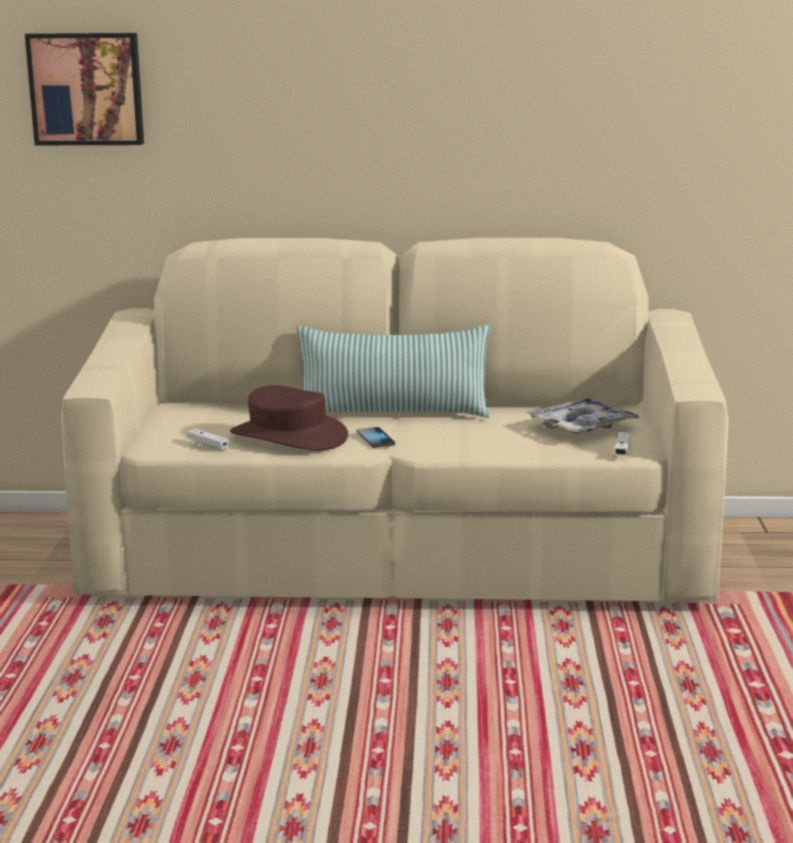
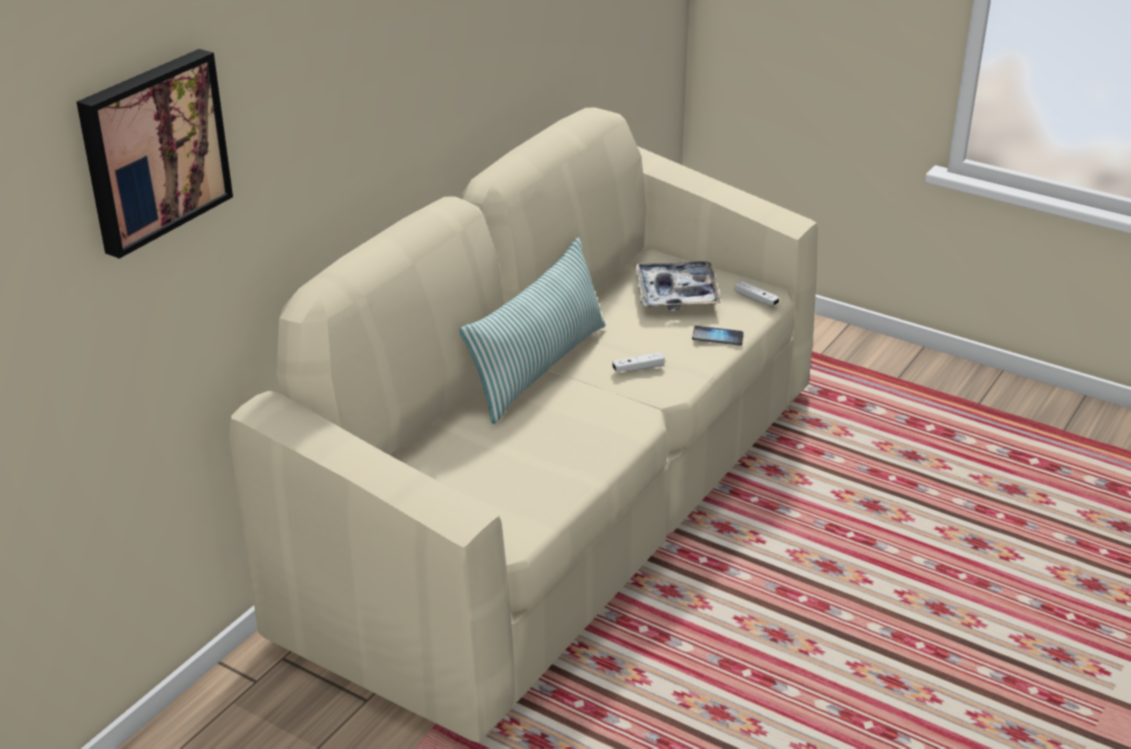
camera: 60 degrees left, 15 degrees up
(208, 445) = (529, 501): white game controller -> white game controller (638, 368)
(288, 436) = (552, 446): brown hat -> none
(375, 439) = (611, 401): phone -> phone (717, 337)

